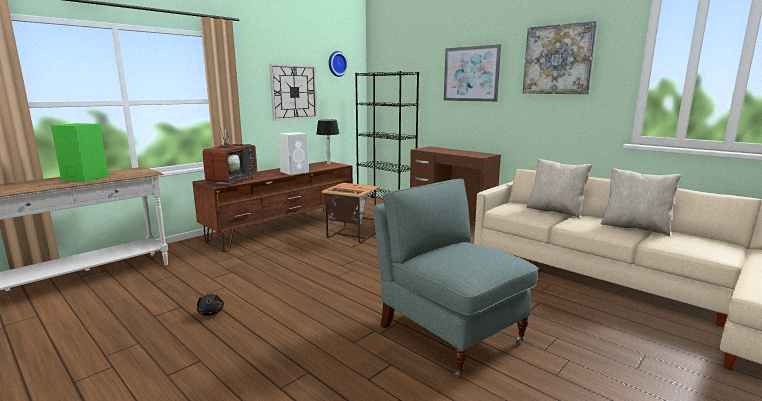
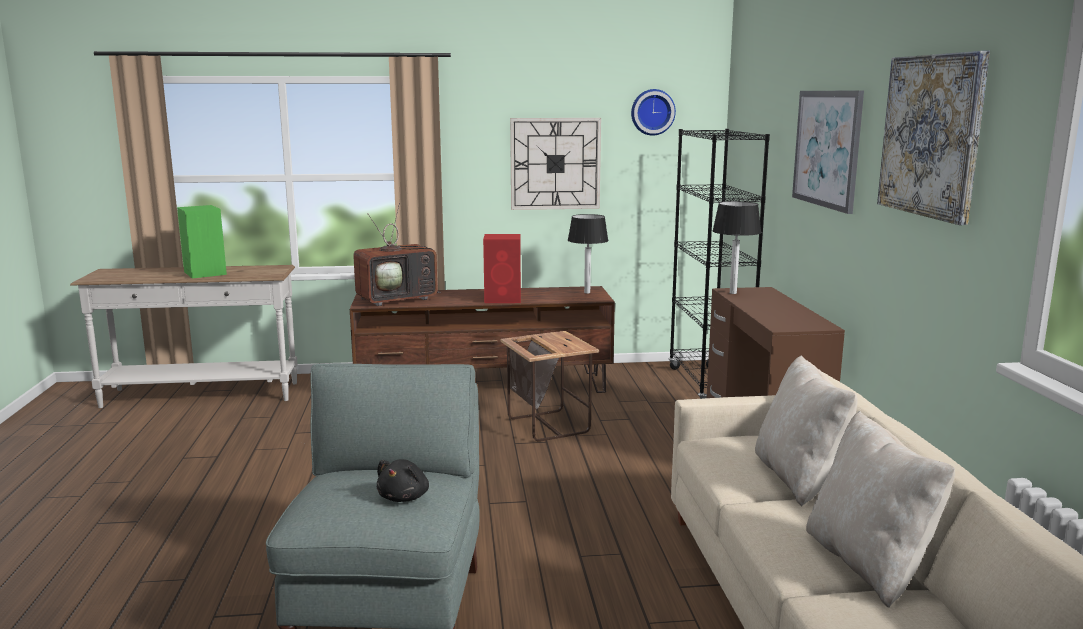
camera: 40 degrees right, 0 degrees up
(211, 312) = (227, 474): black plush toy -> black plush toy (405, 497)
(295, 171) = (504, 299): white speaker -> red speaker
(424, 149) = (733, 293): none -> table lamp

